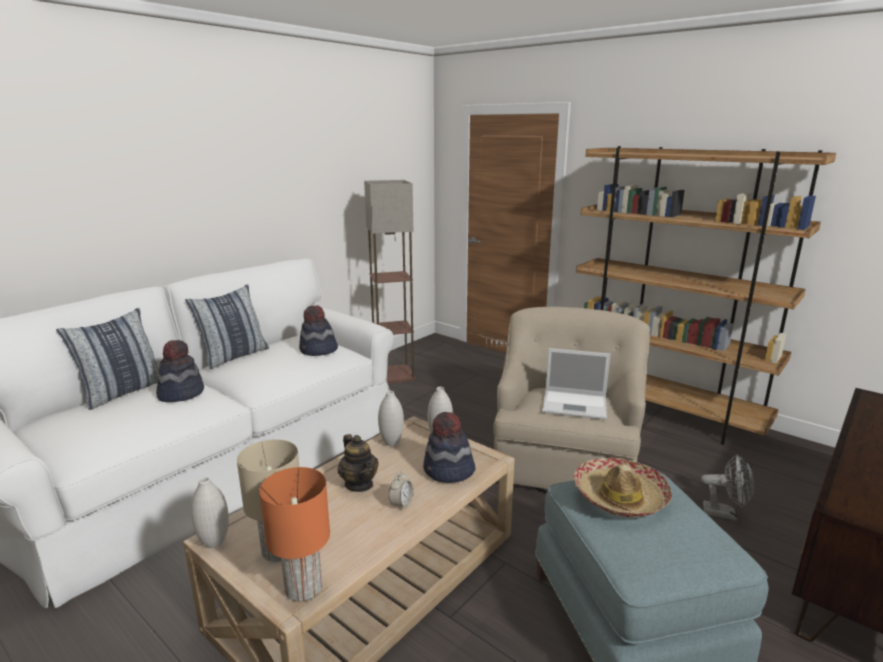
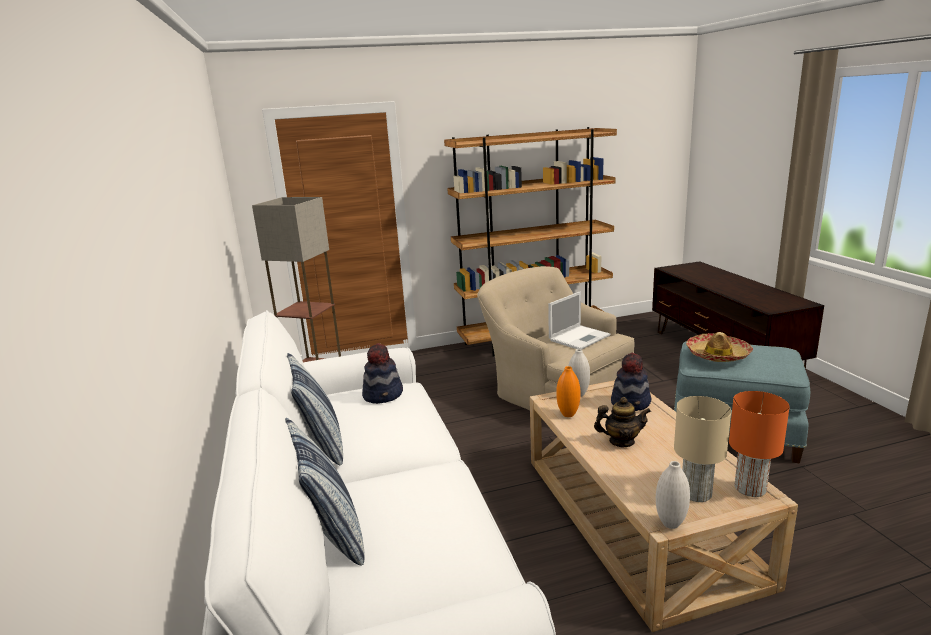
camera: 55 degrees left, 0 degrees up
(181, 393) = (399, 487): hat -> none
(391, 442) = (568, 414): white vase -> orange vase
(401, 504) = (662, 430): alarm clock -> none
(725, 513) = (656, 367): grey fan -> none

